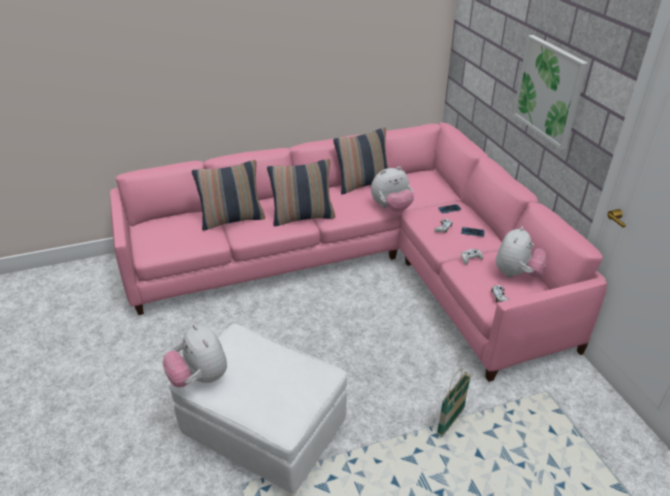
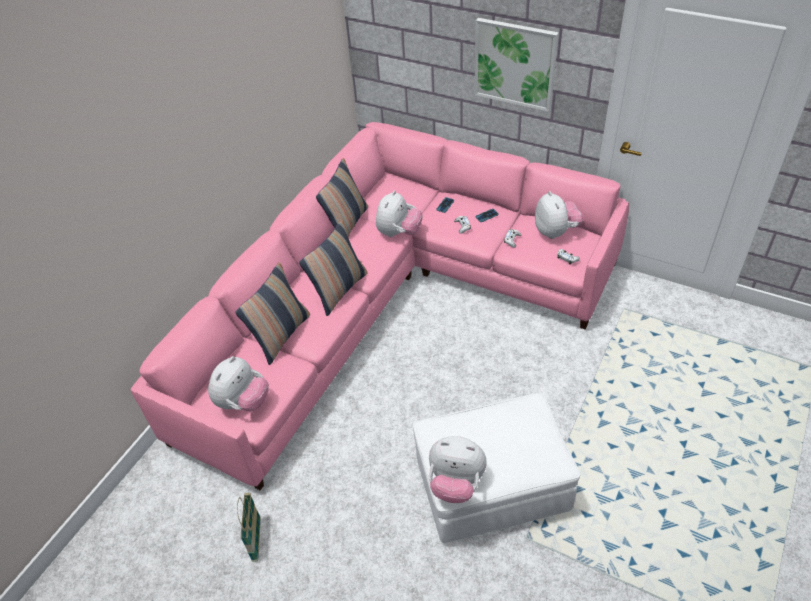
camera: 40 degrees left, 10 degrees up
(160, 239) = (243, 402): none -> plush toy
(450, 421) = (595, 377): basket -> basket (256, 539)

